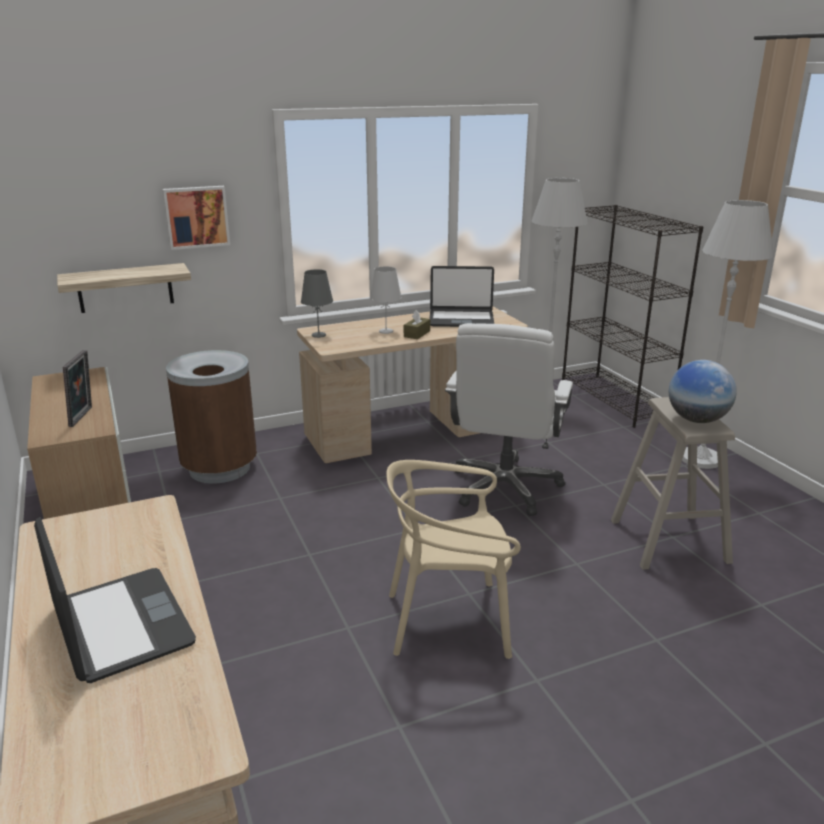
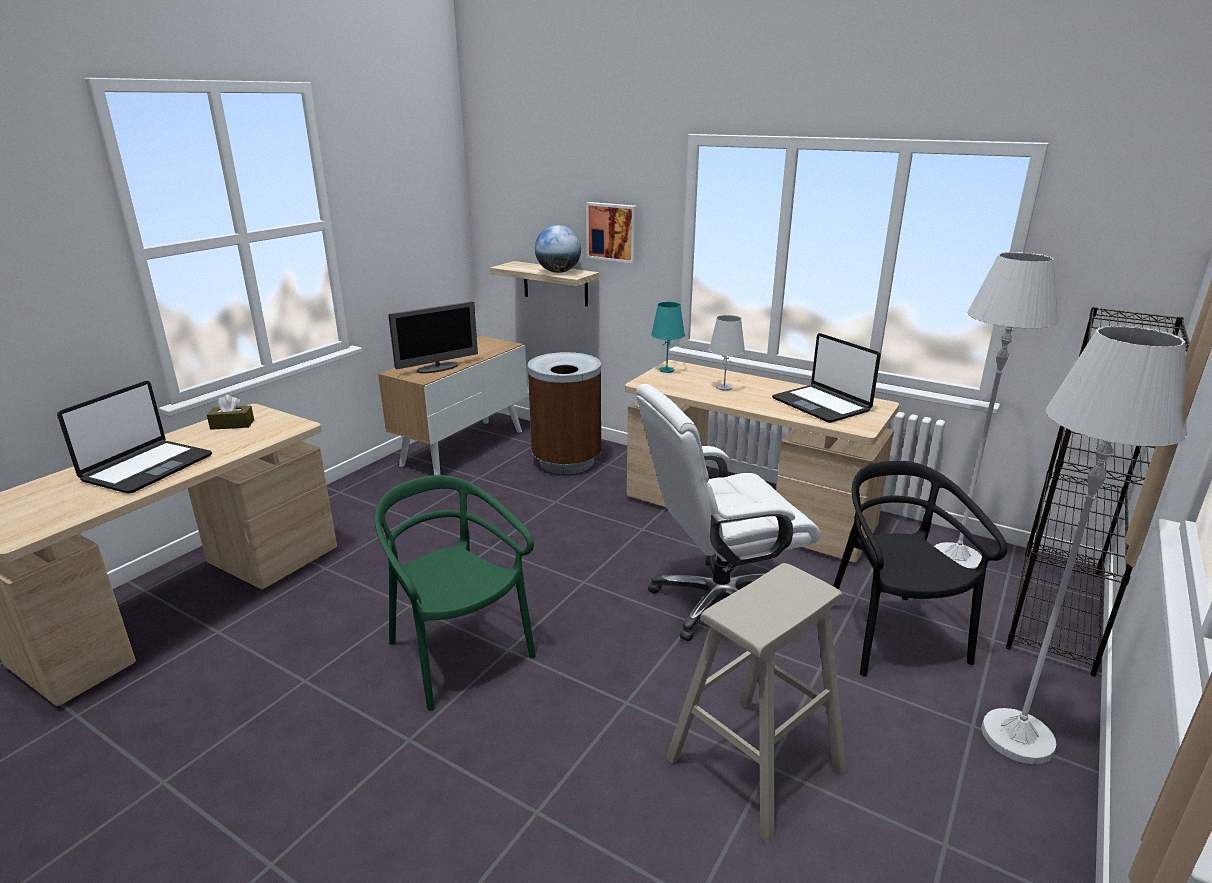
camera: 55 degrees right, 0 degrees up
(83, 417) = (438, 368): picture frame -> monitor
(319, 335) = (667, 370): grey table lamp -> turquoise table lamp
(417, 334) = (742, 400): brown tissue box -> brown tissue box (232, 424)
(449, 621) = (457, 654): beige chair -> green chair
(594, 450) = (892, 635): none -> black chair
(697, 420) = (761, 609): globe -> globe (558, 272)

